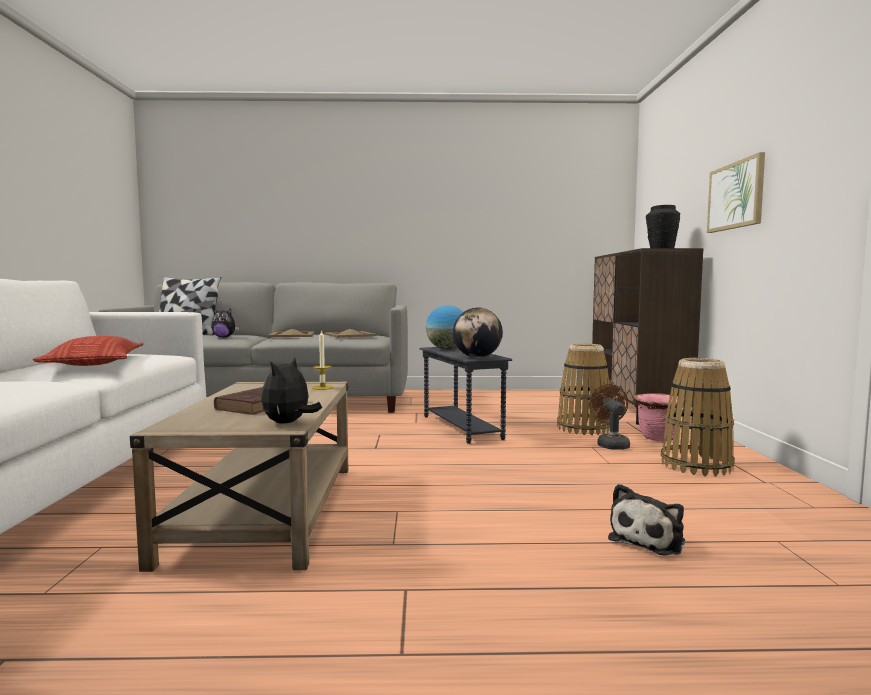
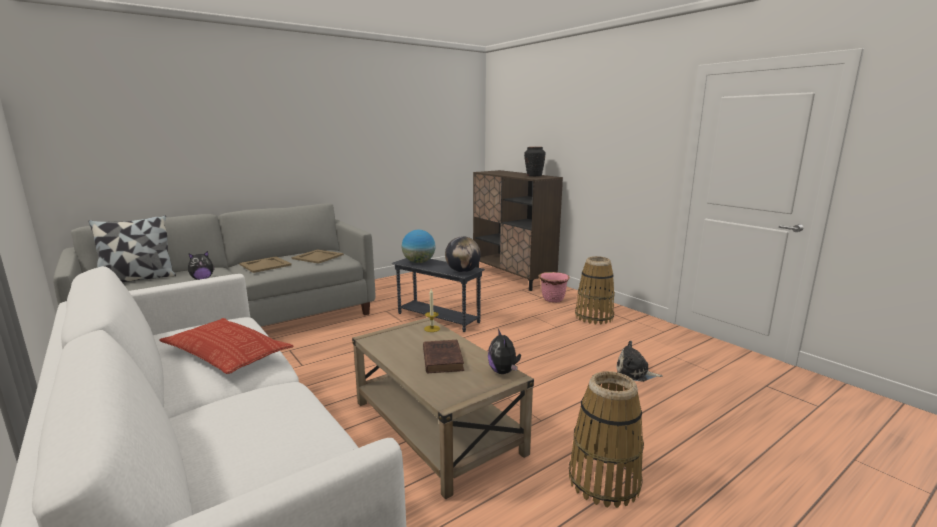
camera: 35 degrees left, 10 degrees up
(583, 428) = (508, 301): basket -> basket (603, 481)
(610, 444) = (538, 311): brown fan -> none
(649, 539) = (634, 373): plush toy -> plush toy turned 105 degrees clockwise
(736, 195) = (588, 149): picture -> none

